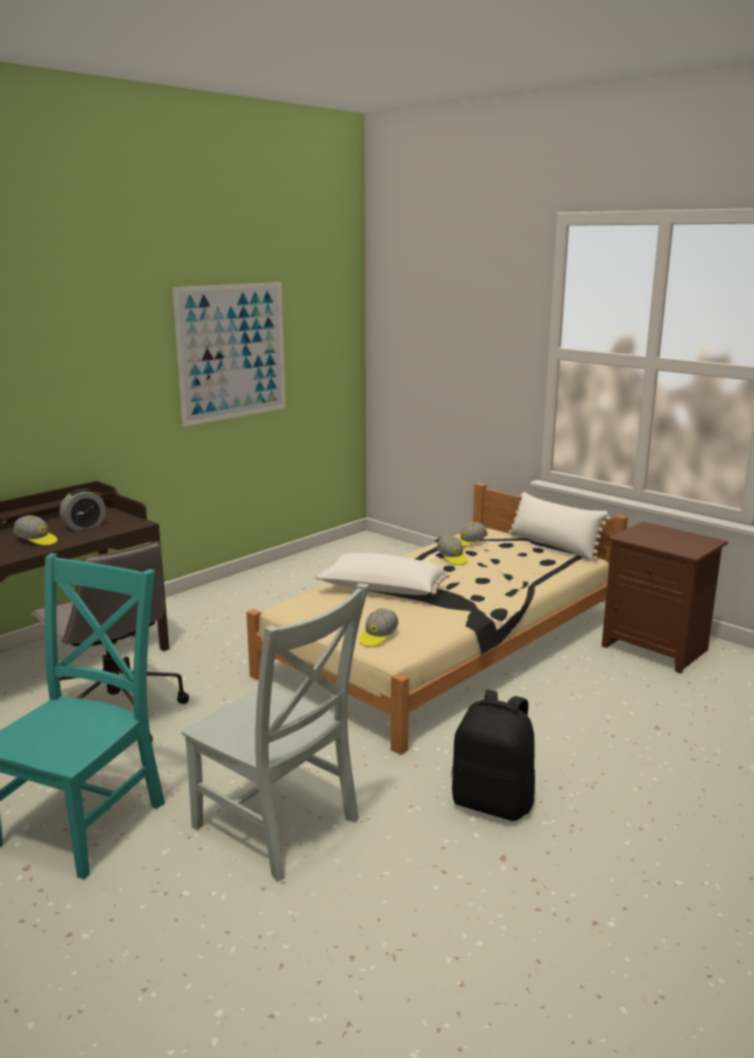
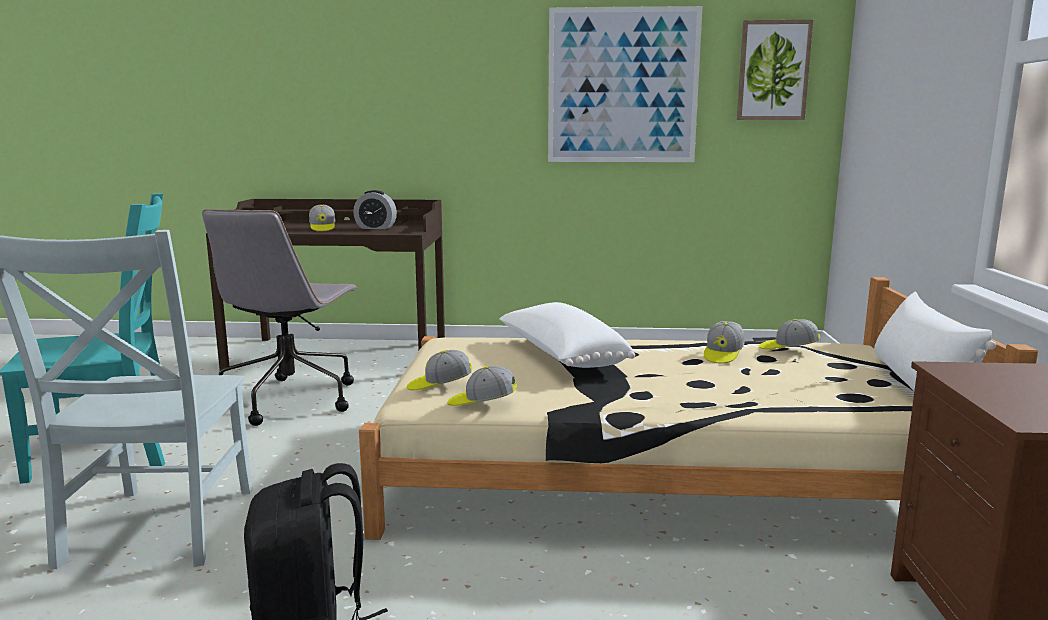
camera: 50 degrees right, 5 degrees down
(326, 330) = (773, 71): none -> picture
(427, 636) = (482, 403): none -> cap

